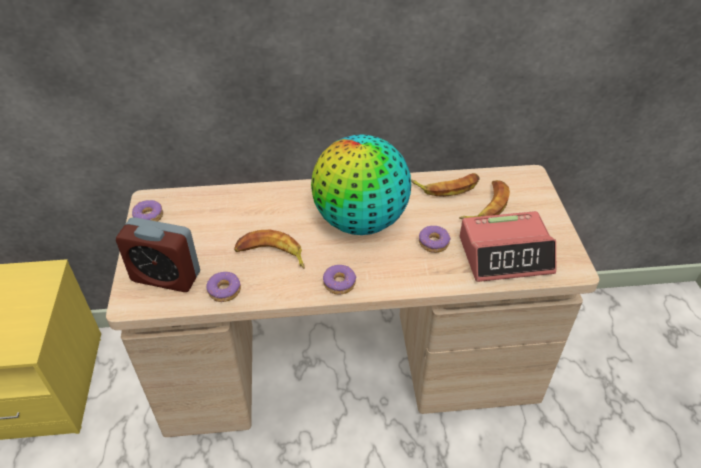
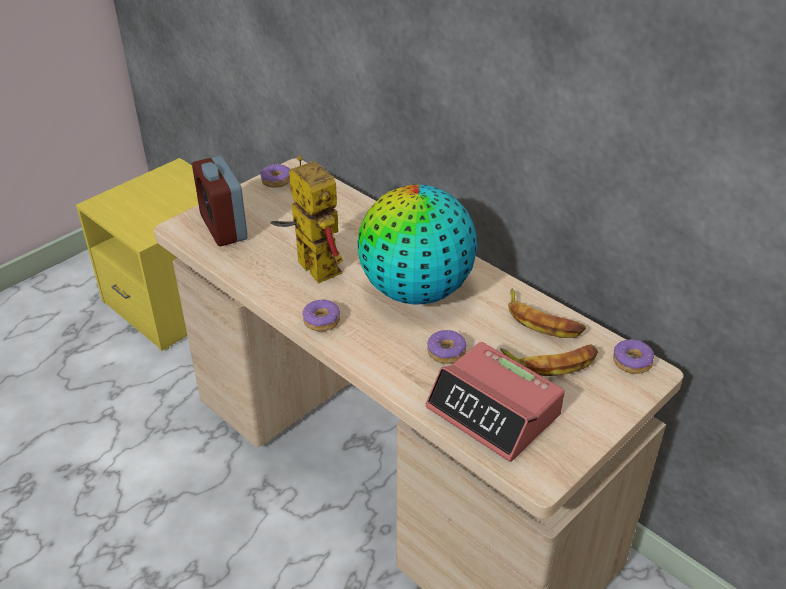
camera: 50 degrees right, 5 degrees down
(225, 291) = (242, 264): donut -> donut (632, 362)
(271, 255) = (310, 264): banana -> toy robot

